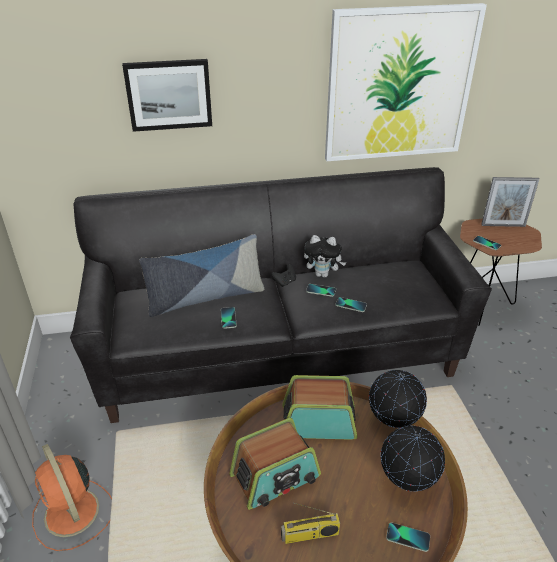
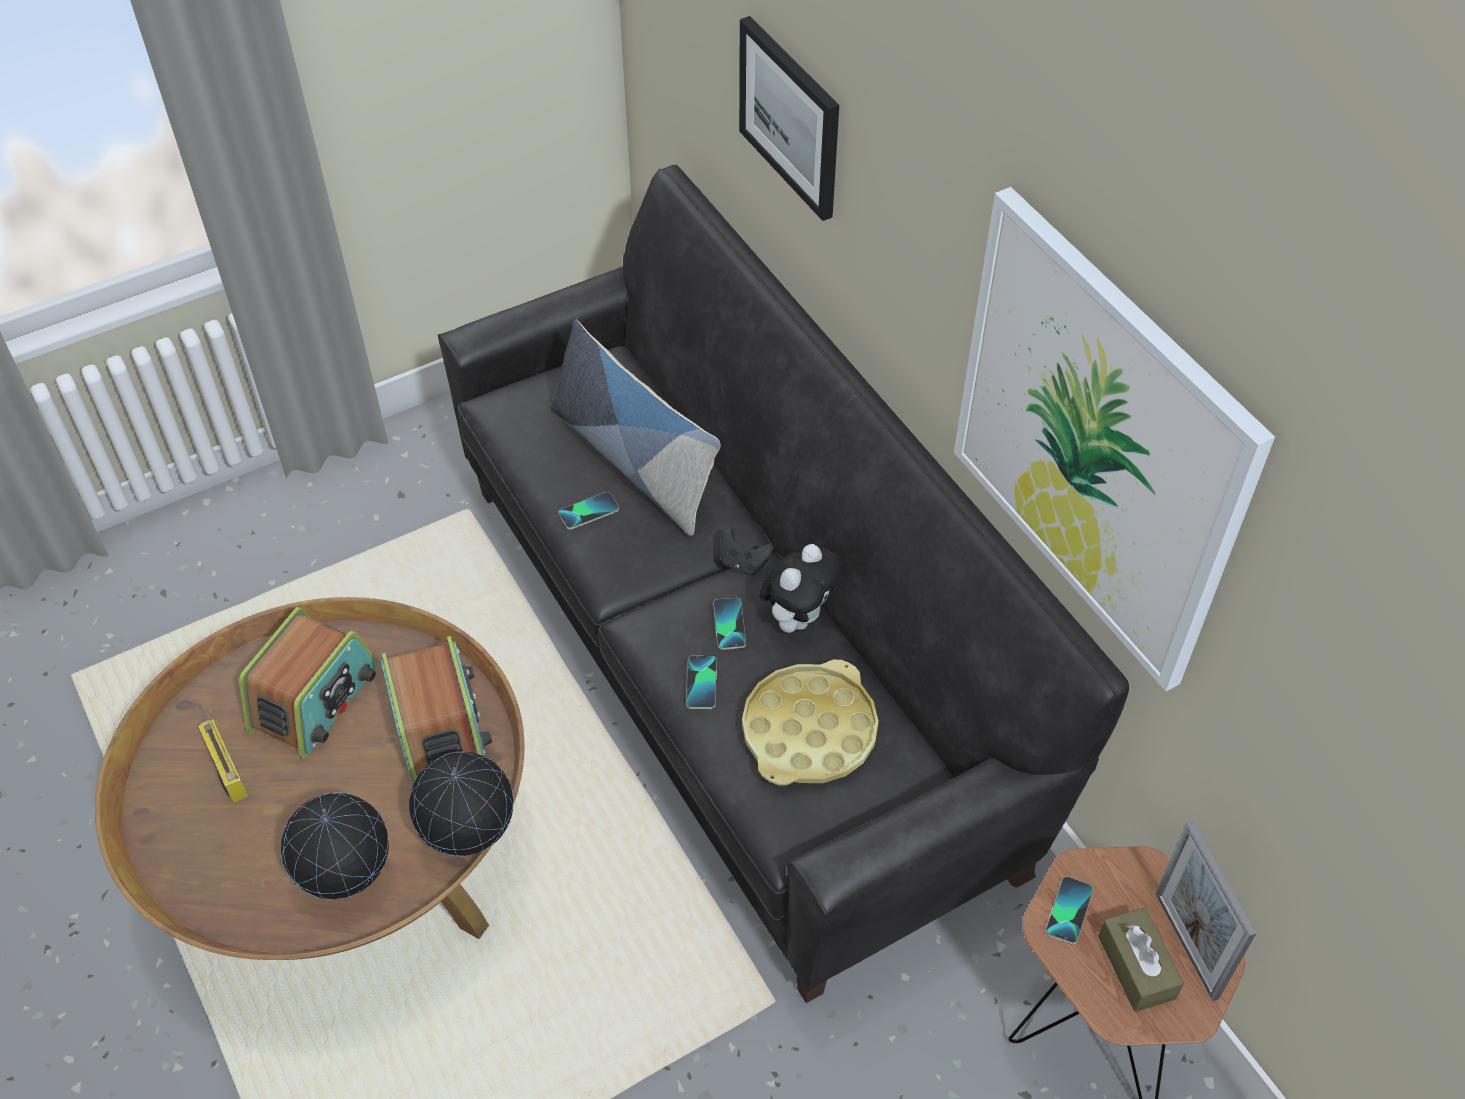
camera: 70 degrees right, 15 degrees up
(73, 514) = (313, 527): orange fan -> none
(275, 476) = (315, 698): radio -> radio turned 105 degrees counterclockwise
(323, 274) = (798, 617): plush toy -> plush toy turned 135 degrees counterclockwise
(388, 282) = (809, 731): none -> yellow tray
(408, 537) = (246, 893): phone -> none
(511, 236) = (1136, 967): none -> brown tissue box

